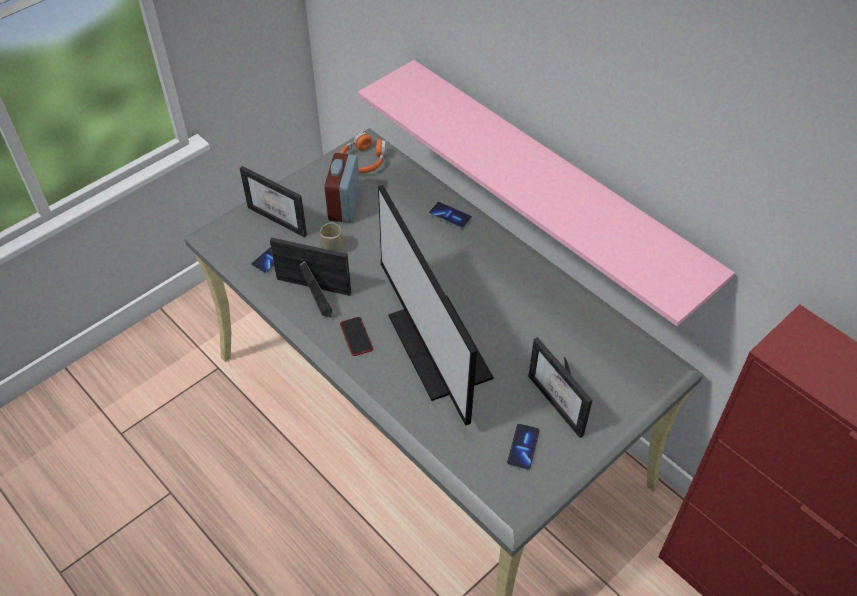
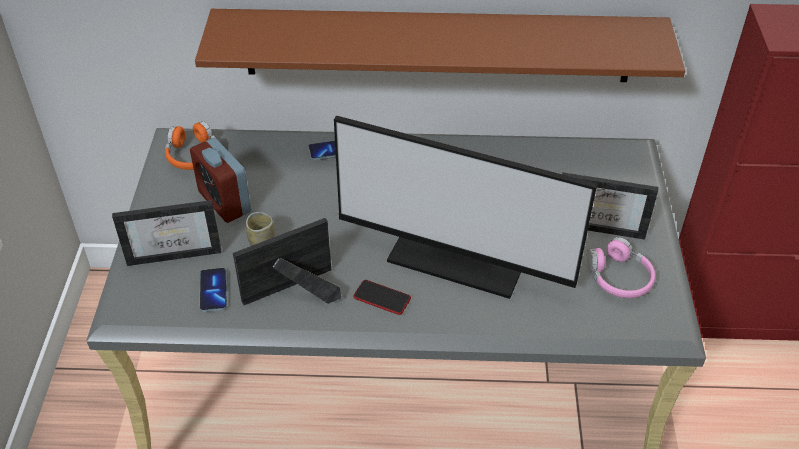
camera: 45 degrees left, 5 degrees down
(523, 447) = (619, 277): phone -> pink headphones
(554, 181) = (437, 45): pink shelf -> brown shelf

